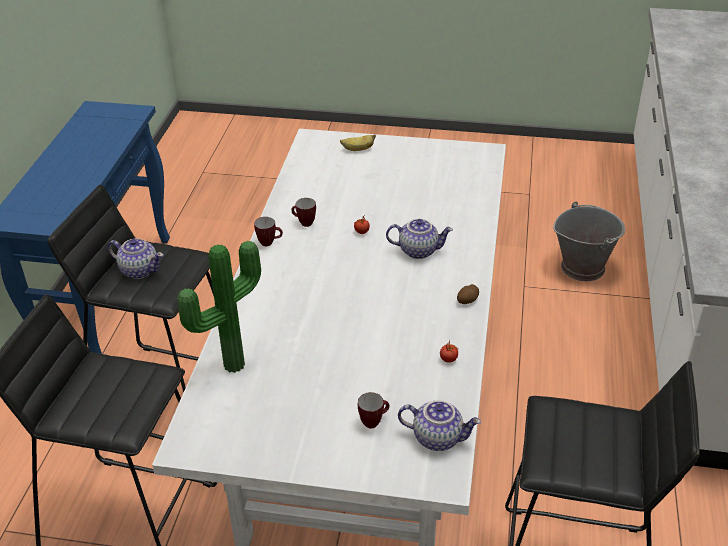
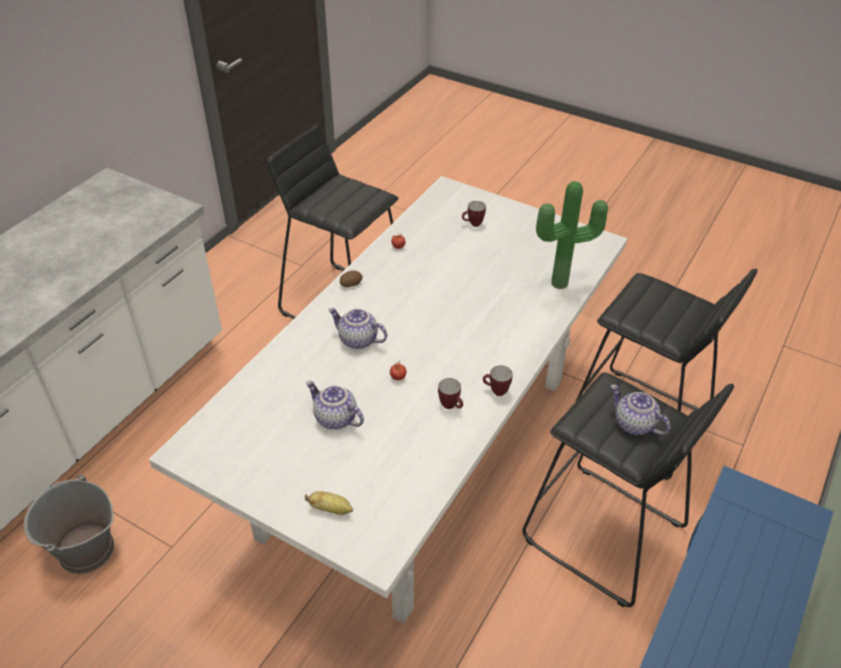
camera: 160 degrees left, 5 degrees up
(438, 437) = (437, 207): teapot -> teapot (334, 419)

